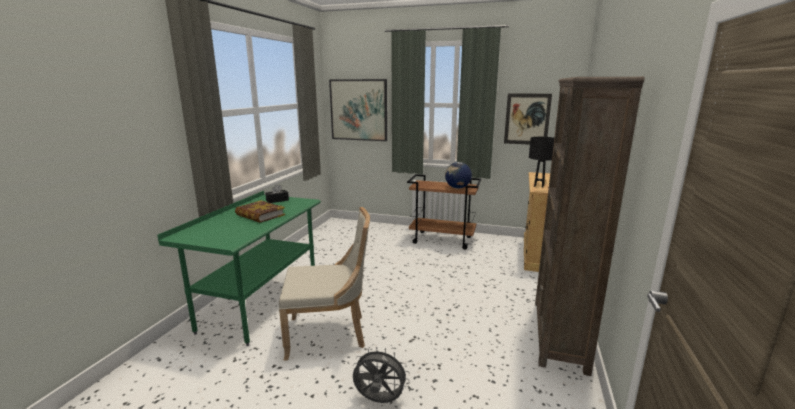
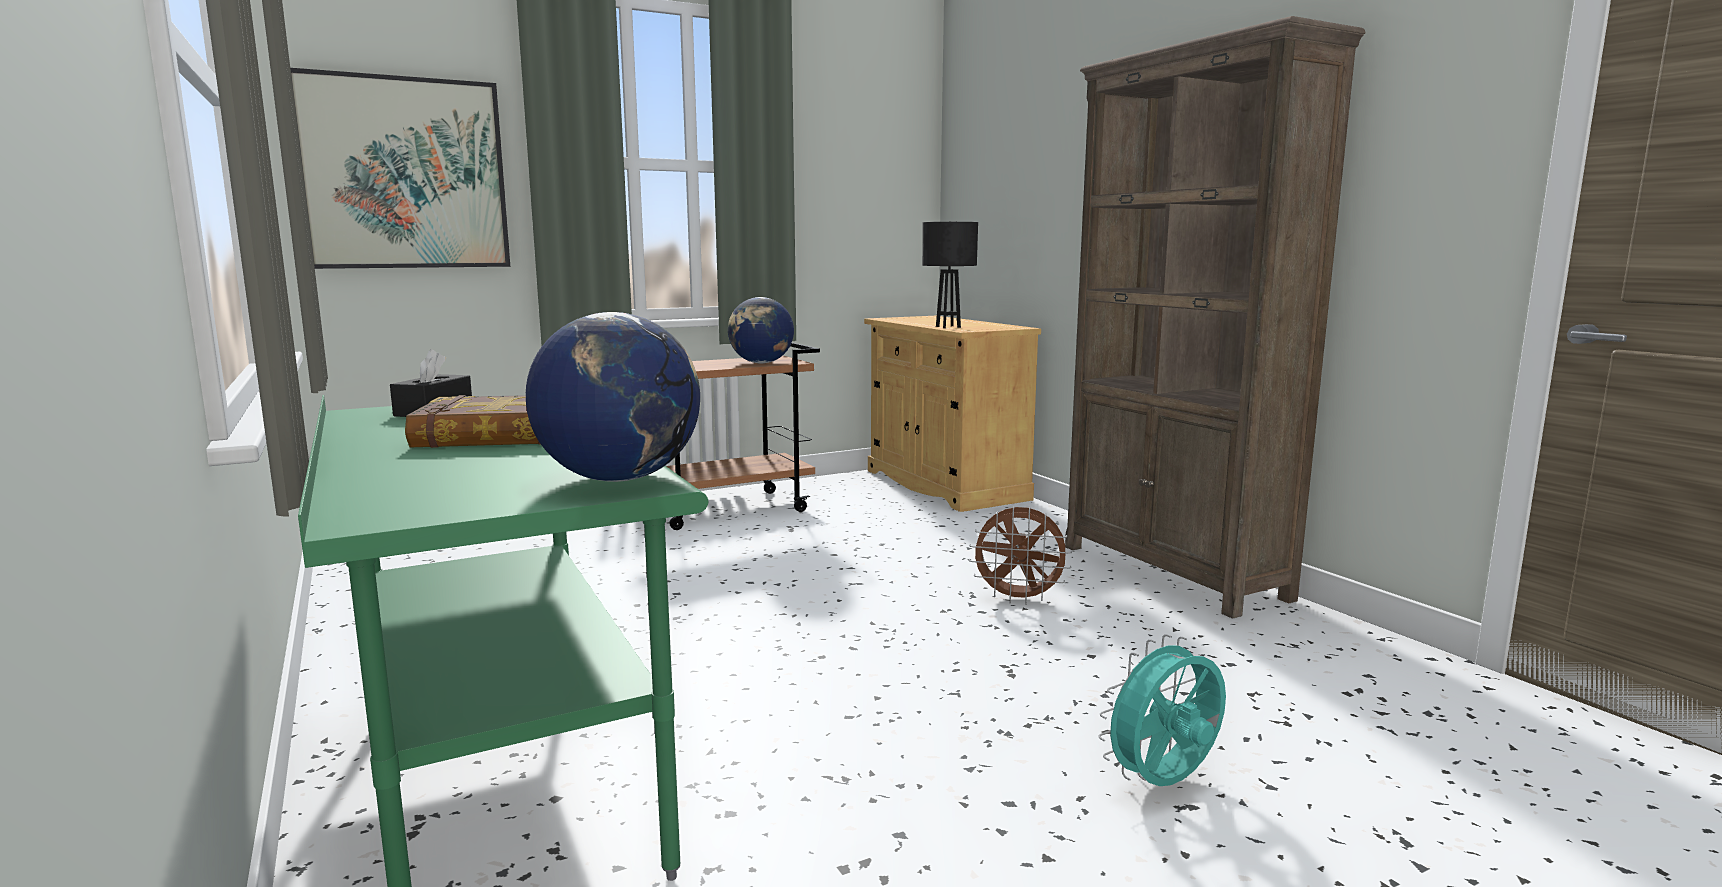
camera: 45 degrees left, 5 degrees down
(232, 240) = (619, 478): none -> globe
(329, 334) = (839, 743): beige chair -> none
(379, 401) = (1164, 784): grey fan -> turquoise fan
(469, 315) = (1019, 599): none -> brown fan
(527, 119) = (849, 200): picture -> none

